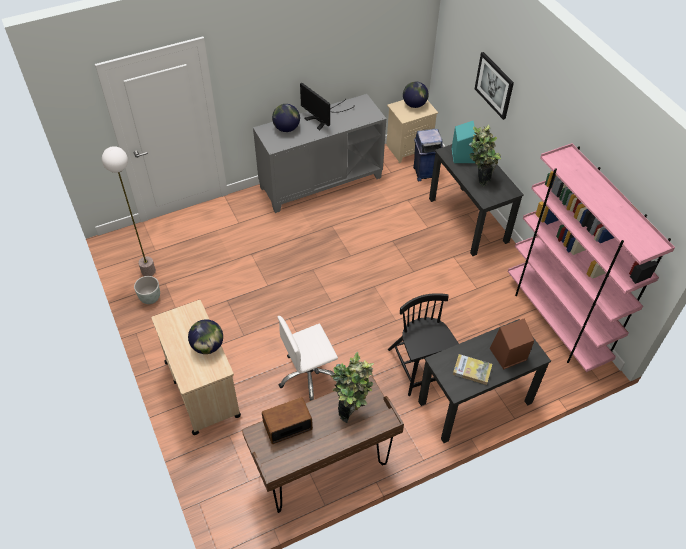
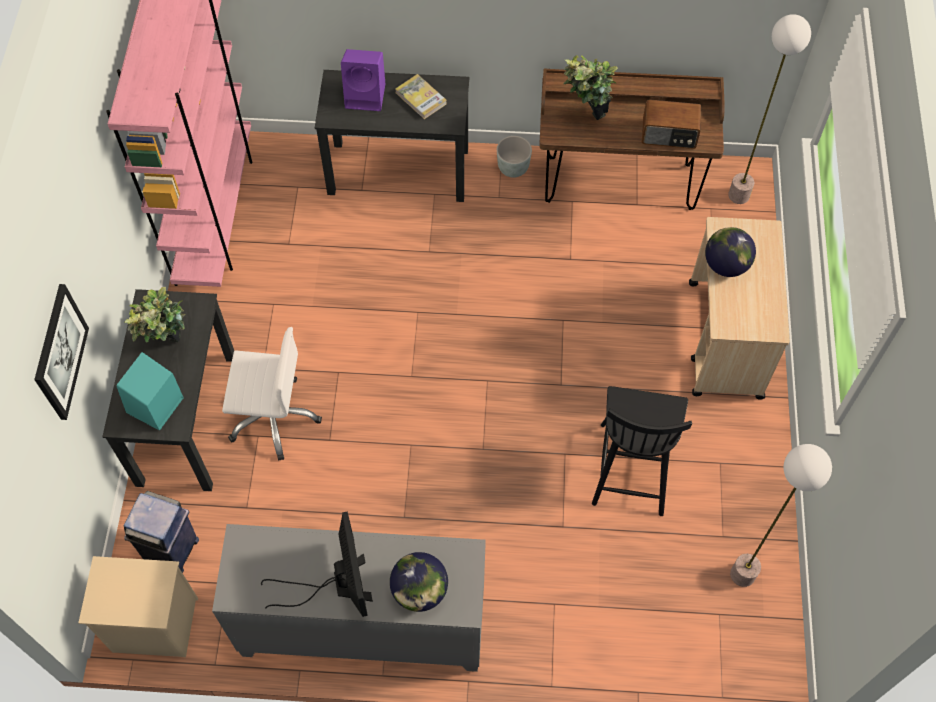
camera: 150 degrees left, 10 degrees up
(150, 298) = (754, 520): grey planter -> grey planter (513, 169)
(231, 503) = (739, 195): none -> floor lamp
(309, 376) = (578, 292): white office chair -> white office chair (274, 417)
(414, 104) = (117, 599): globe -> none
(419, 367) = (432, 239): black chair -> black chair (632, 467)
(507, 355) = (366, 96): brown speaker -> purple speaker

